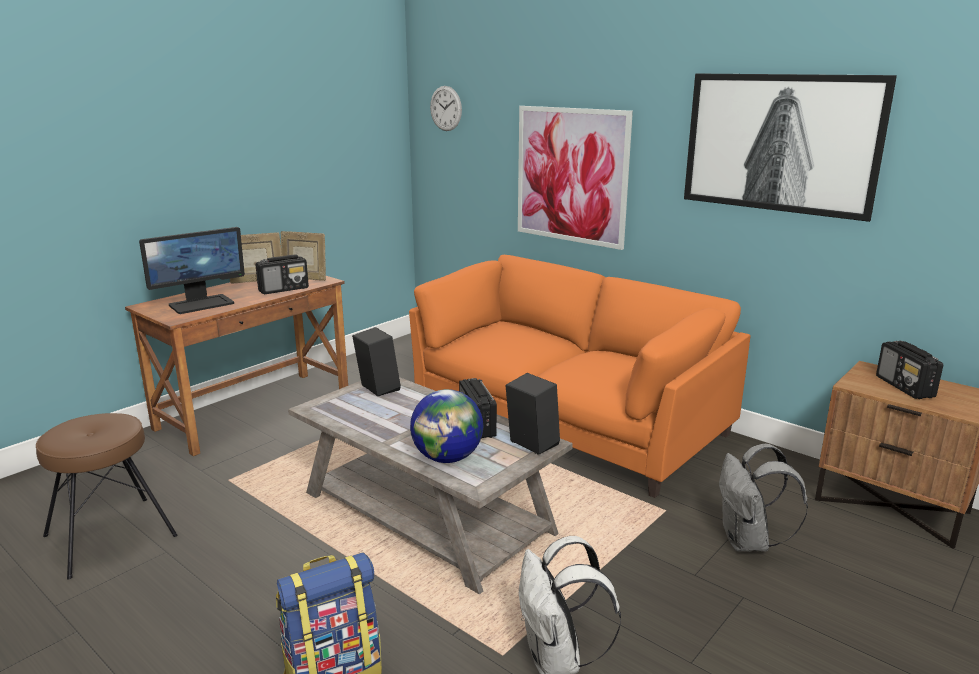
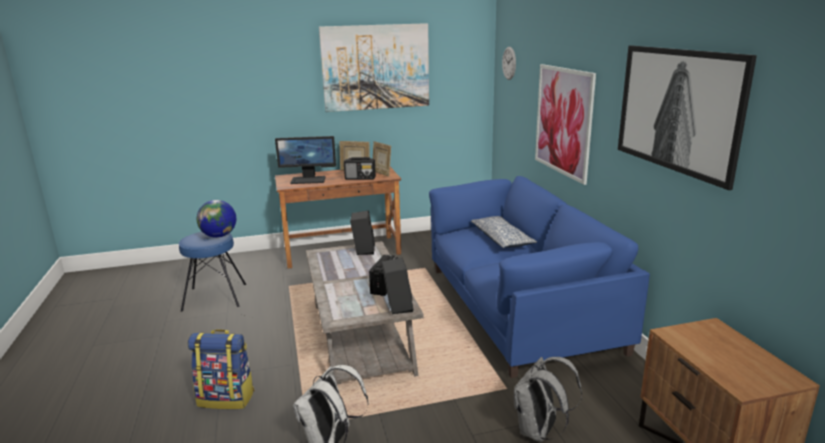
camera: 35 degrees right, 0 degrees up
(111, 536) = (215, 297): brown stool -> blue stool
(265, 117) = (376, 67): none -> picture
(448, 458) = (342, 300): globe -> globe (219, 236)
(526, 337) = (501, 239): none -> pillow
(568, 419) = (518, 307): orange sofa -> blue sofa
(905, 387) = (718, 349): radio -> none

